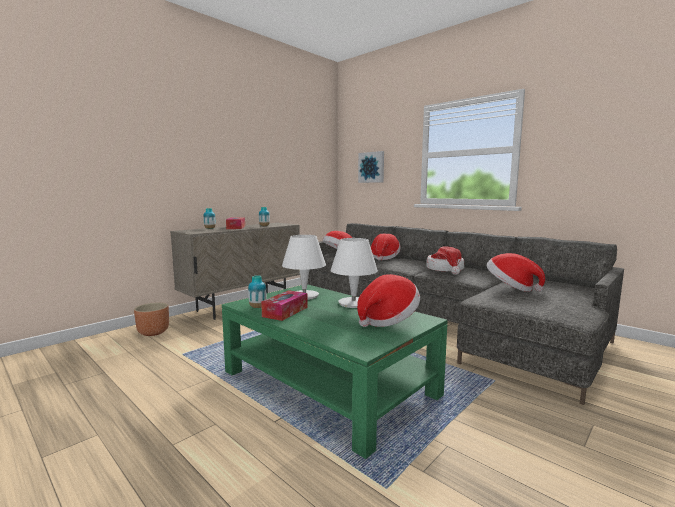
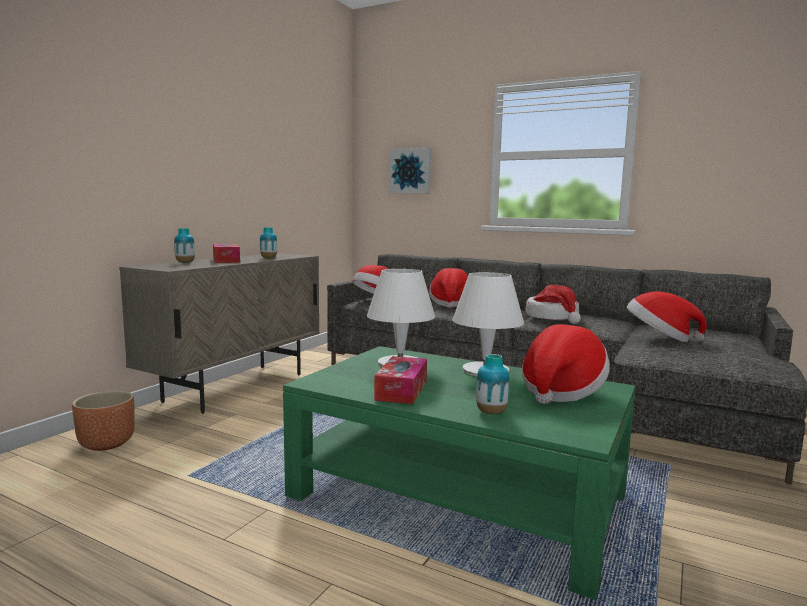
camera: 15 degrees left, 0 degrees up
(257, 307) = (349, 386): vase -> vase (491, 412)

